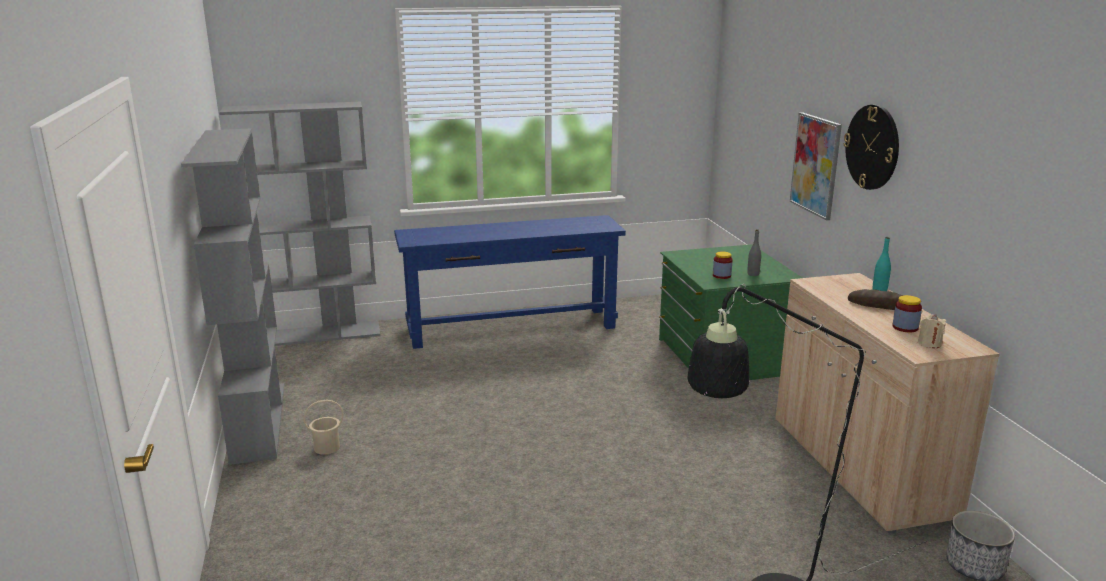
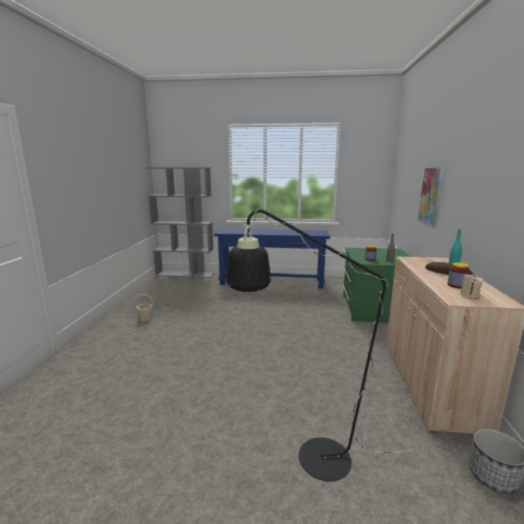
camera: 20 degrees right, 5 degrees down
(258, 421) = (129, 303): grey bookcase -> none
(872, 147) = (458, 175): wall clock -> none

